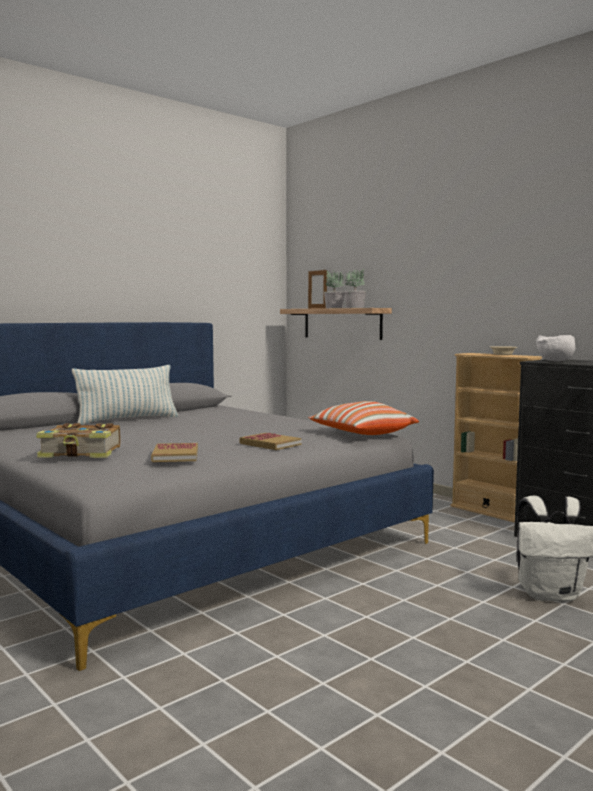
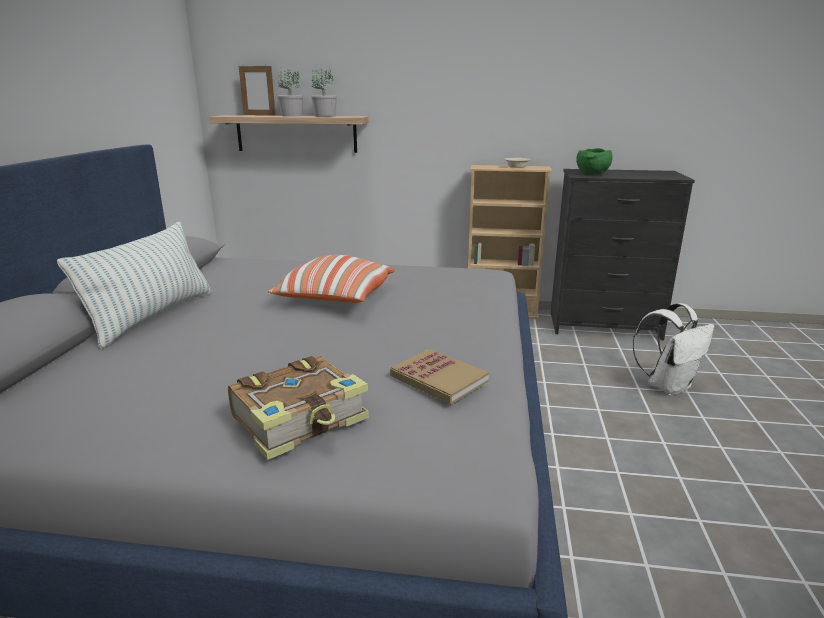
camera: 40 degrees left, 15 degrees up
(270, 444) = (449, 318): book -> none
(362, 434) = (477, 277): pillow -> pillow (335, 298)
(554, 361) = (592, 174): white bowl -> green bowl

